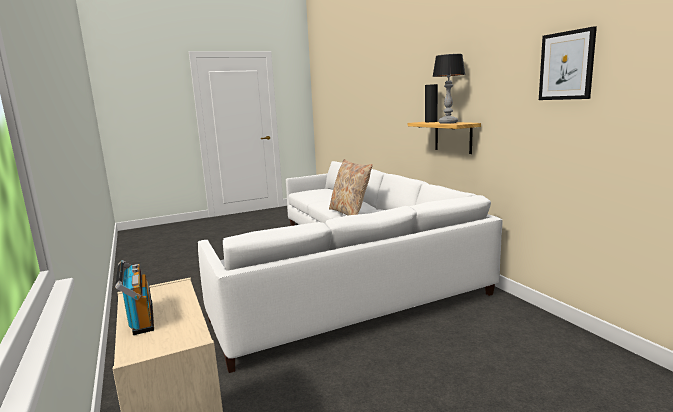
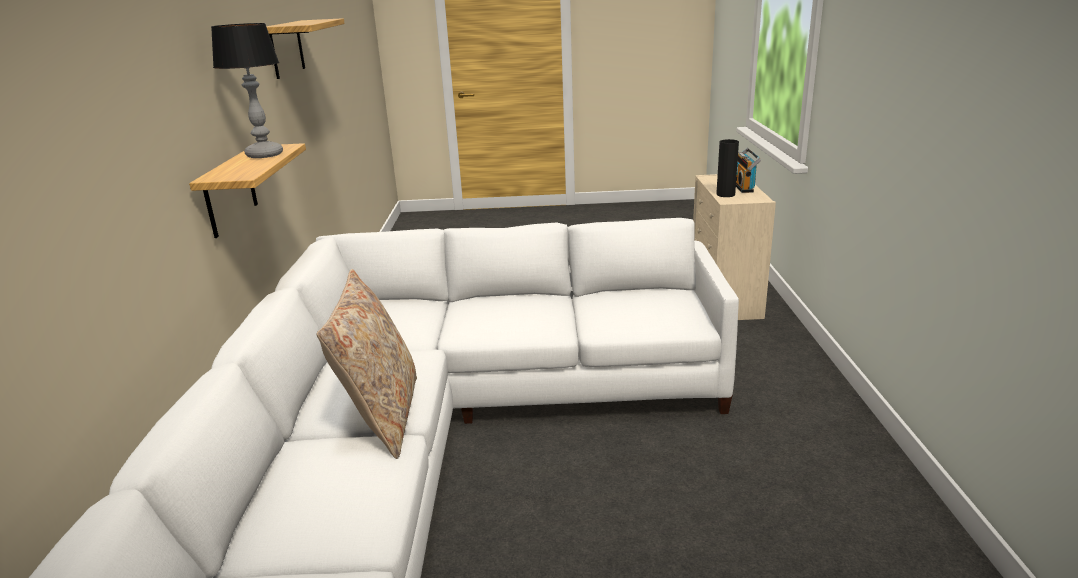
camera: 155 degrees left, 10 degrees up
(431, 121) = (230, 171): black vase -> black vase (725, 194)
(566, 66) = (286, 48): picture -> shelf

